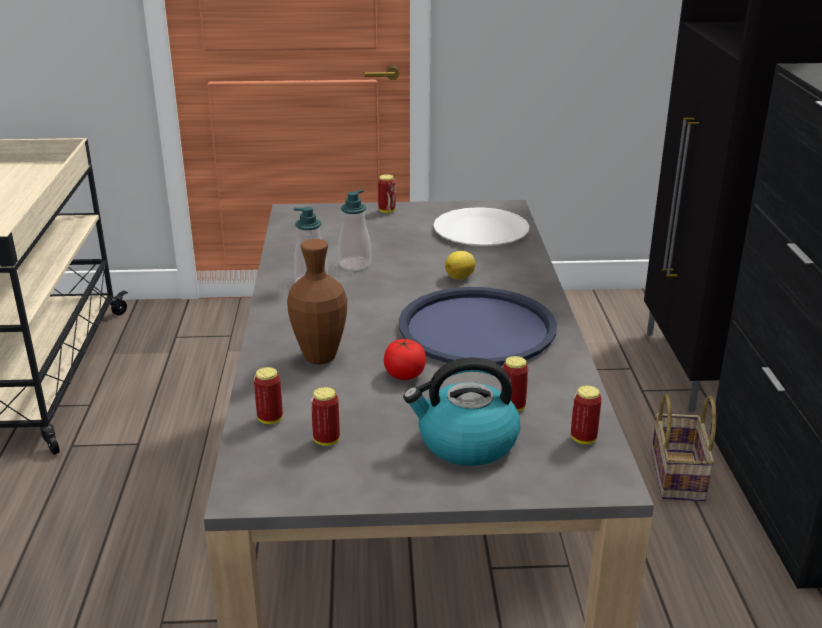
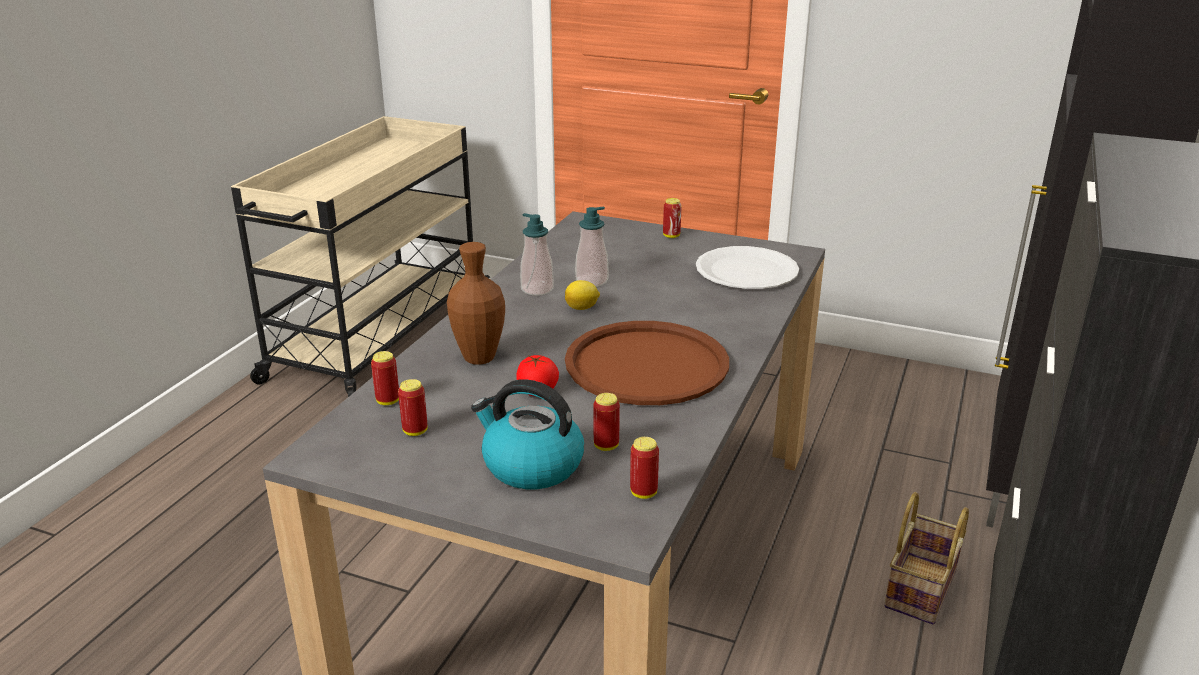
camera: 25 degrees right, 0 degrees up
(460, 277) = (679, 313): lemon -> lemon (582, 308)
(477, 328) = (647, 365): blue tray -> brown tray

